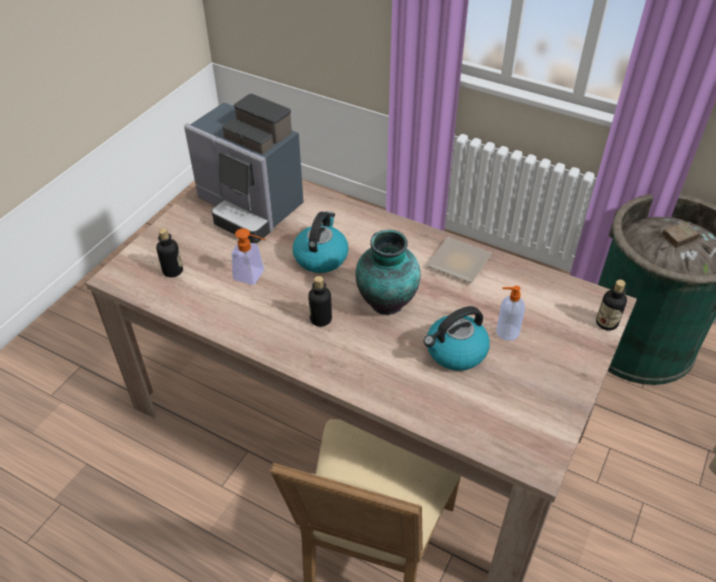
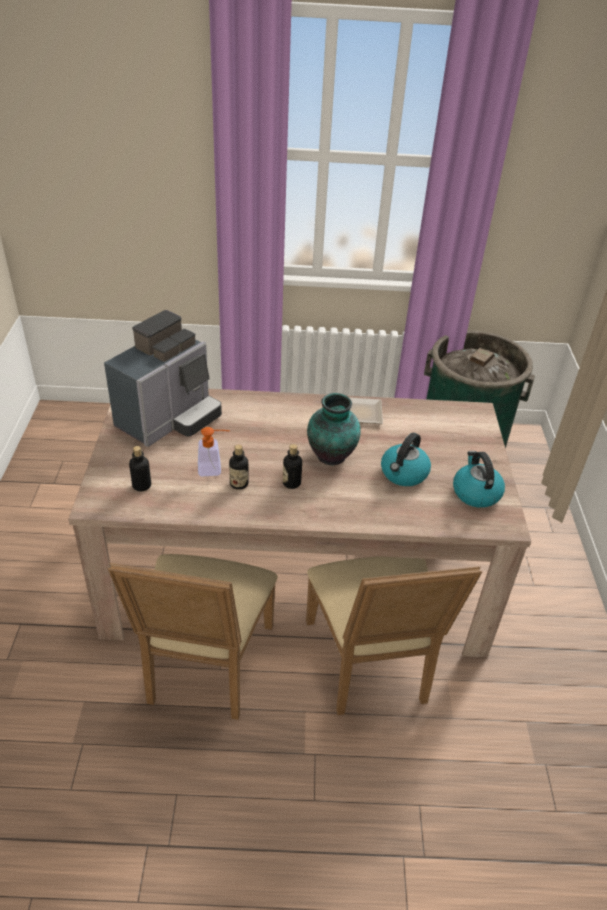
camera: 30 degrees left, 5 degrees down
(208, 479) = (205, 668): none -> beige chair
(250, 208) = (169, 419): coffee machine -> coffee machine turned 60 degrees counterclockwise
(321, 257) = (257, 439): kettle -> kettle (475, 492)
(506, 332) = (427, 450): soap dispenser -> none
(606, 323) = (485, 424): bottle -> bottle (239, 484)

